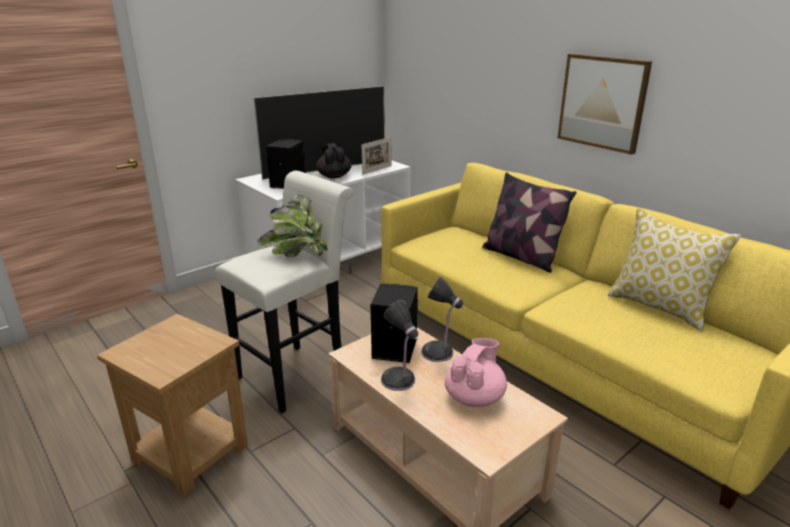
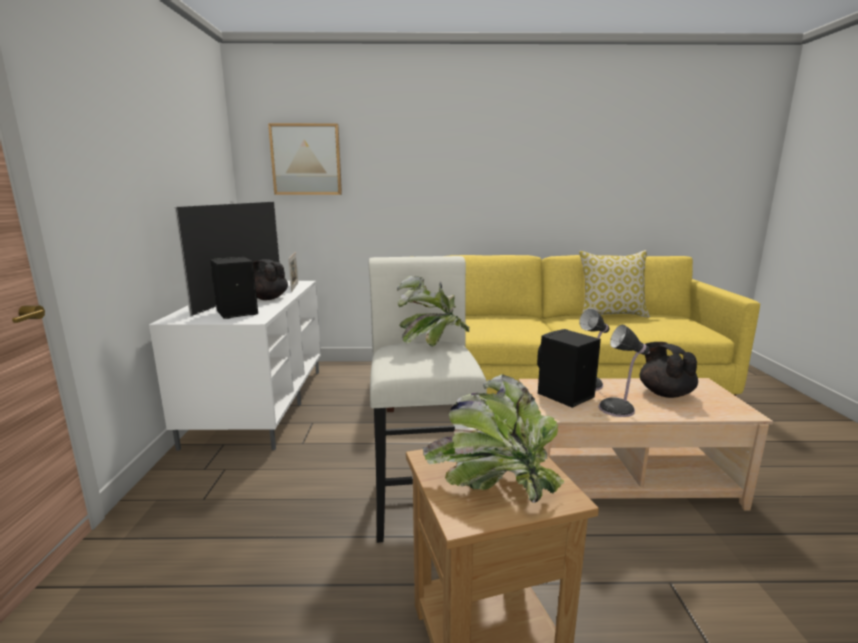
camera: 50 degrees left, 10 degrees down
(159, 349) = (493, 484): none -> potted plant
(474, 397) = (664, 393): pink teapot -> black teapot
(521, 257) = (496, 317): pillow -> none
(602, 102) = (500, 190): picture -> picture (306, 160)

